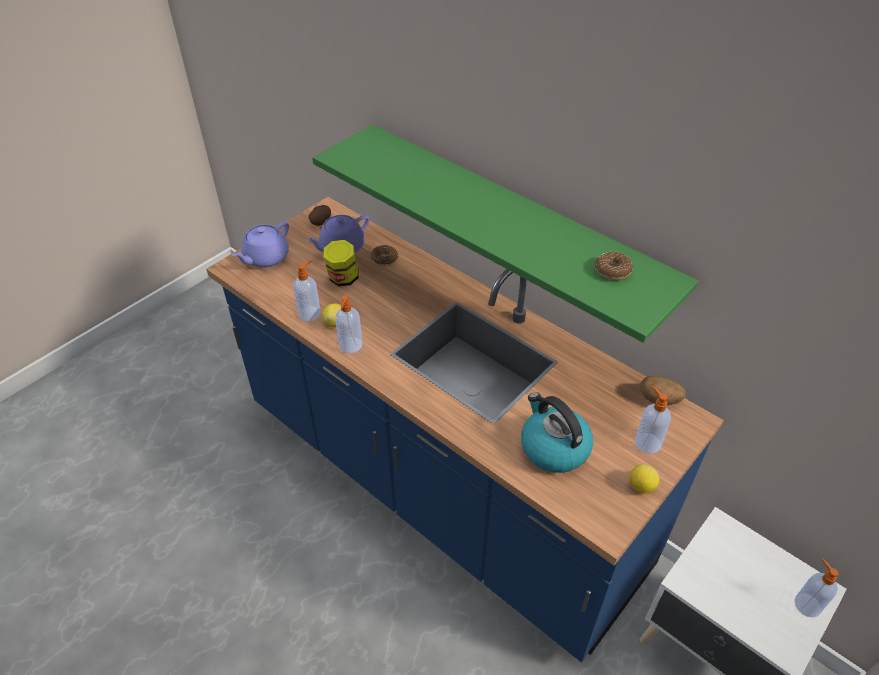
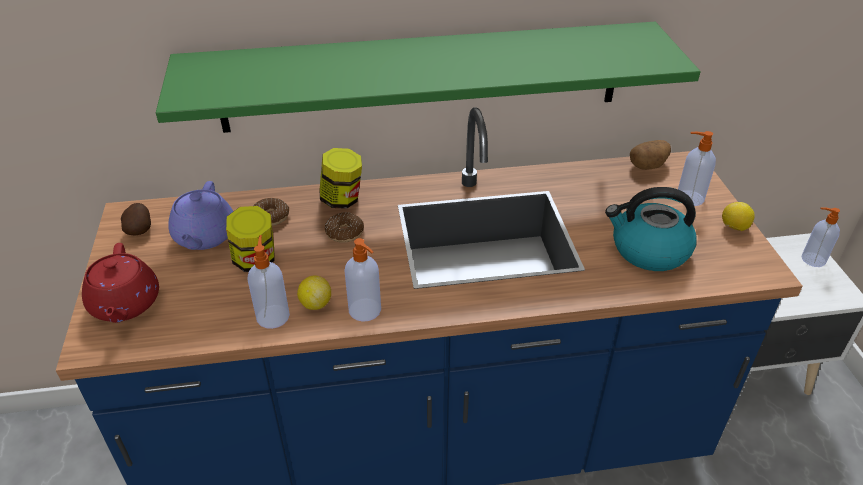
camera: 50 degrees left, 5 degrees down
(265, 258) = (125, 305): purple teapot -> red teapot
(432, 276) = (342, 199): none -> jar
(612, 270) = (599, 46): donut -> donut (344, 232)

